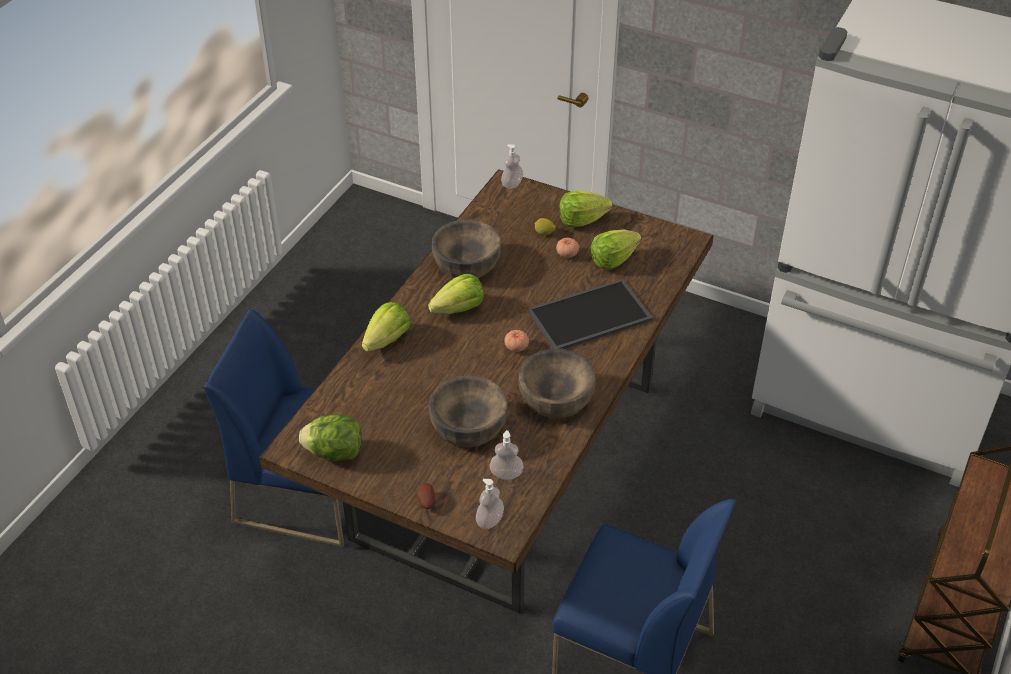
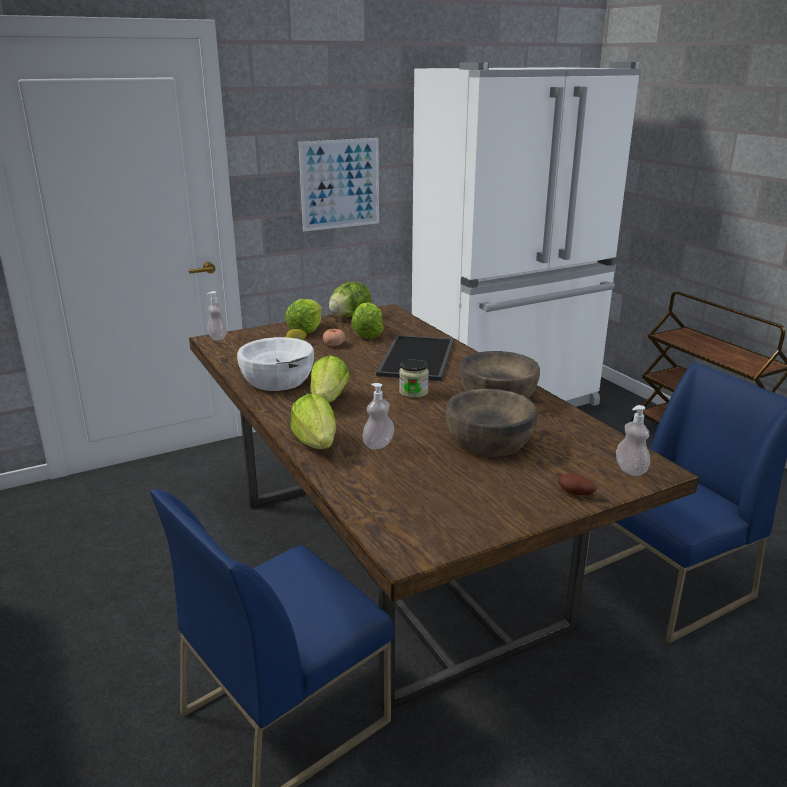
camera: 55 degrees left, 20 degrees down
(334, 452) = (445, 525): lettuce -> lettuce (350, 316)
(467, 264) = (278, 380): brown bowl -> white bowl
(506, 474) = (573, 444): soap dispenser -> soap dispenser (378, 444)
(516, 347) = (413, 392): tomato -> jar
(743, 73) = (340, 184): none -> picture

